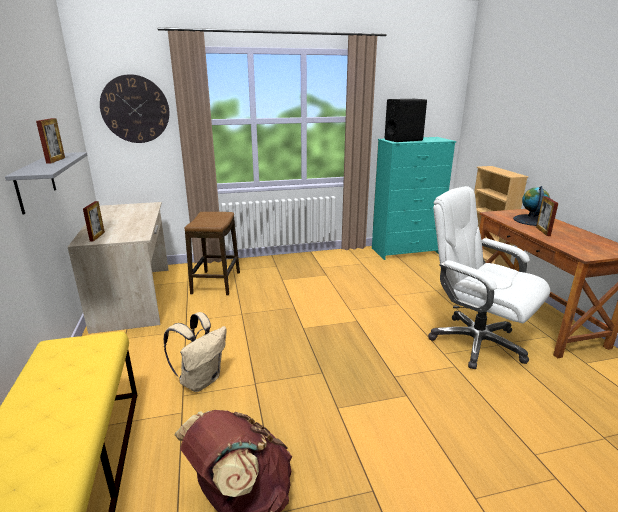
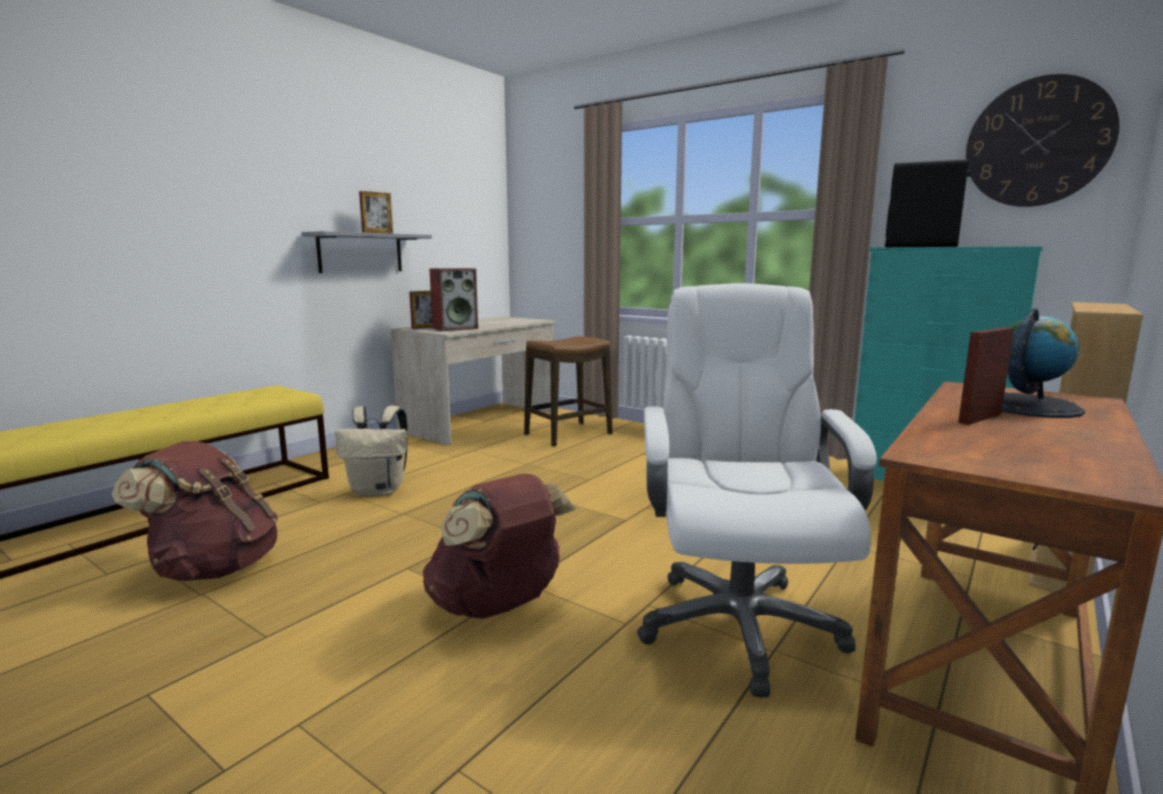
camera: 50 degrees right, 10 degrees down
(126, 230) = (455, 328): none -> speaker
(135, 109) = (552, 207): wall clock -> wall clock (1038, 142)
(410, 393) = (498, 606): none -> brown backpack

